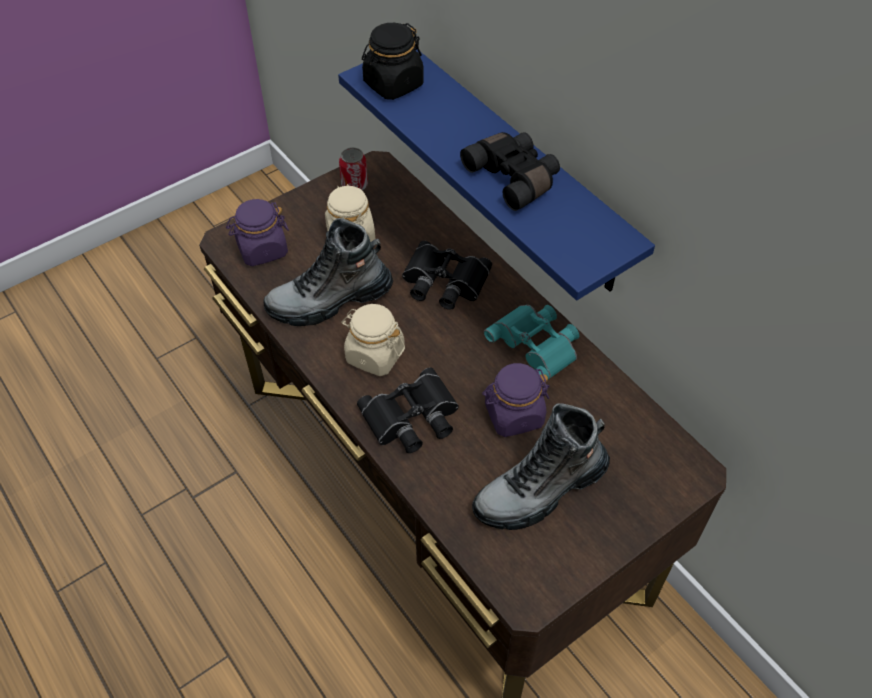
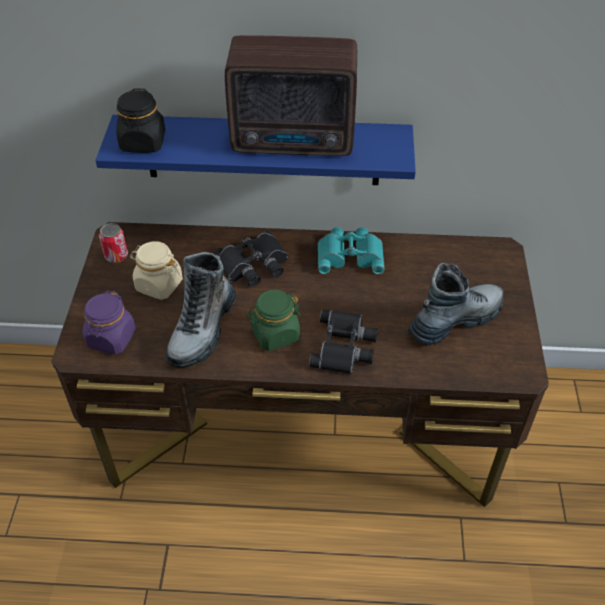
camera: 50 degrees left, 5 degrees down
(374, 355) = (275, 334): beige jar -> green jar
(513, 415) = (391, 298): purple jar -> none
(514, 177) = (296, 142): black binoculars -> radio
(540, 490) = (455, 320): boot -> boot turned 135 degrees counterclockwise

